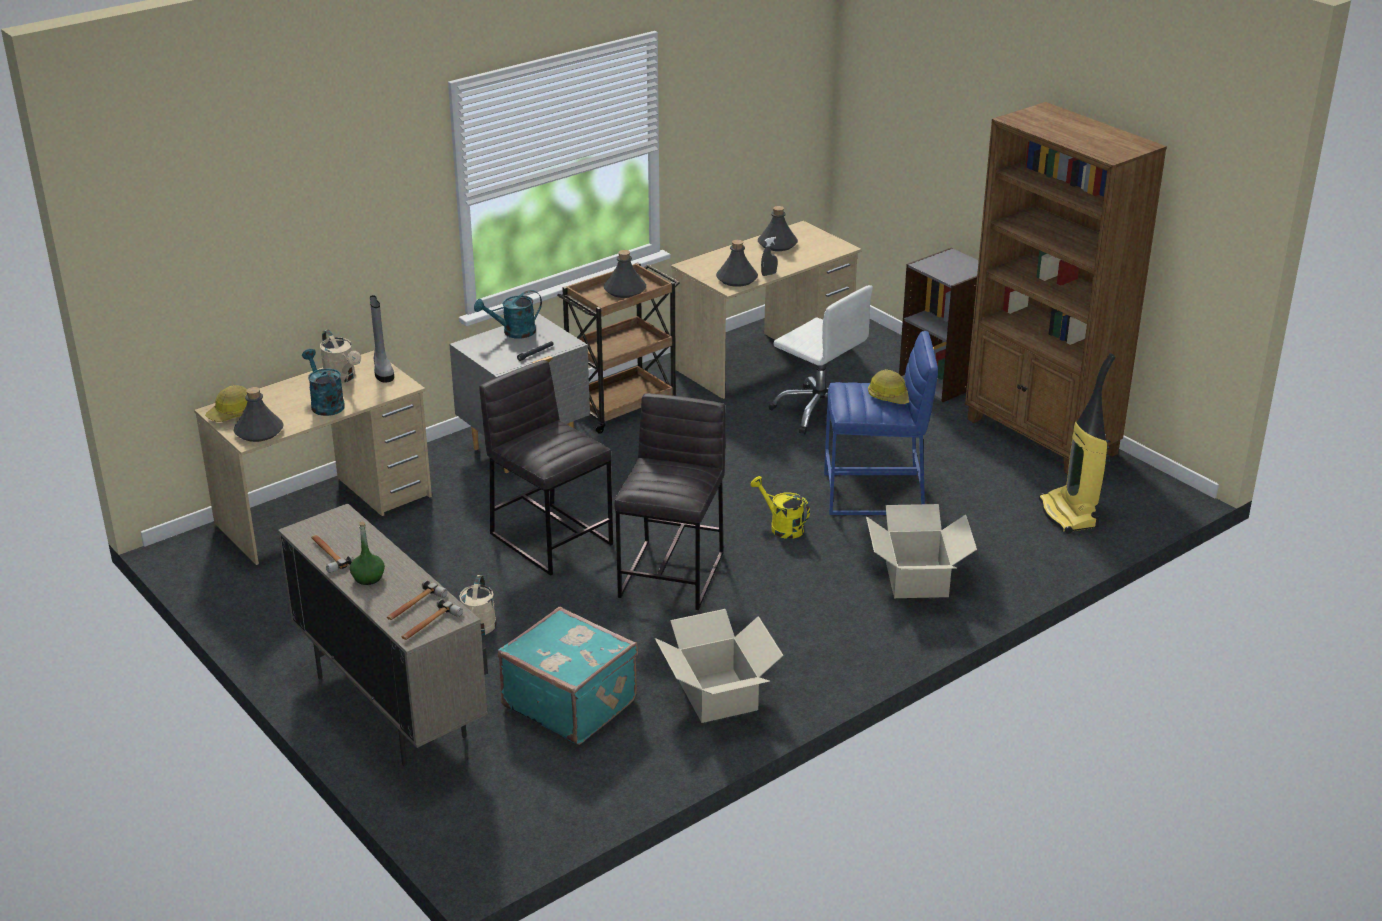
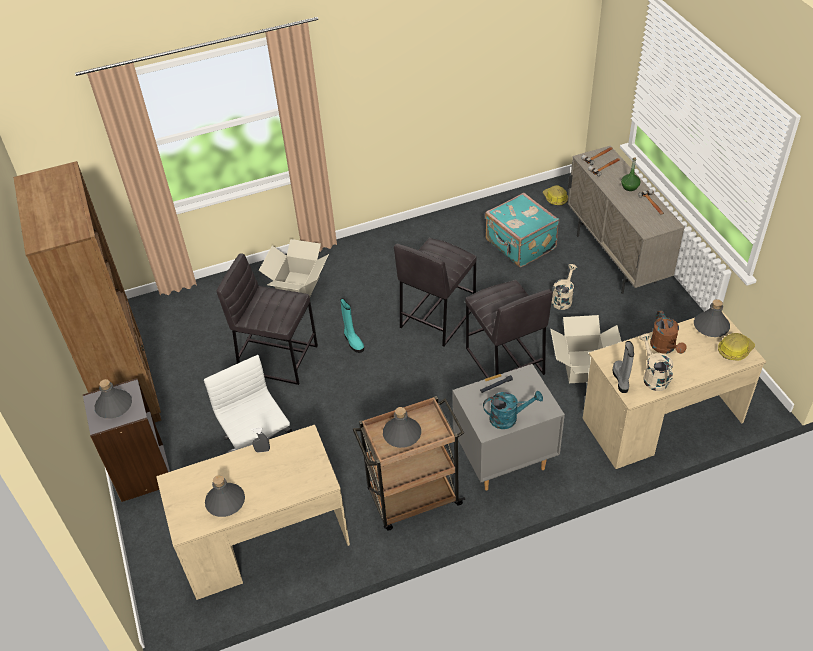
camera: 160 degrees left, 15 degrees up
(325, 404) = (665, 348): turquoise watering can -> brown watering can
(717, 696) = (444, 236): cardboard box -> cardboard box (584, 366)
(737, 279) = (293, 448): grey bottle -> grey bottle (114, 406)
(781, 527) = (353, 341): yellow watering can -> turquoise boot
(874, 494) = (278, 358): blue stool -> grey stool
(890, 396) = (260, 302): hard hat -> hard hat (555, 199)
(1070, 514) = (172, 316): vacuum cleaner -> none

